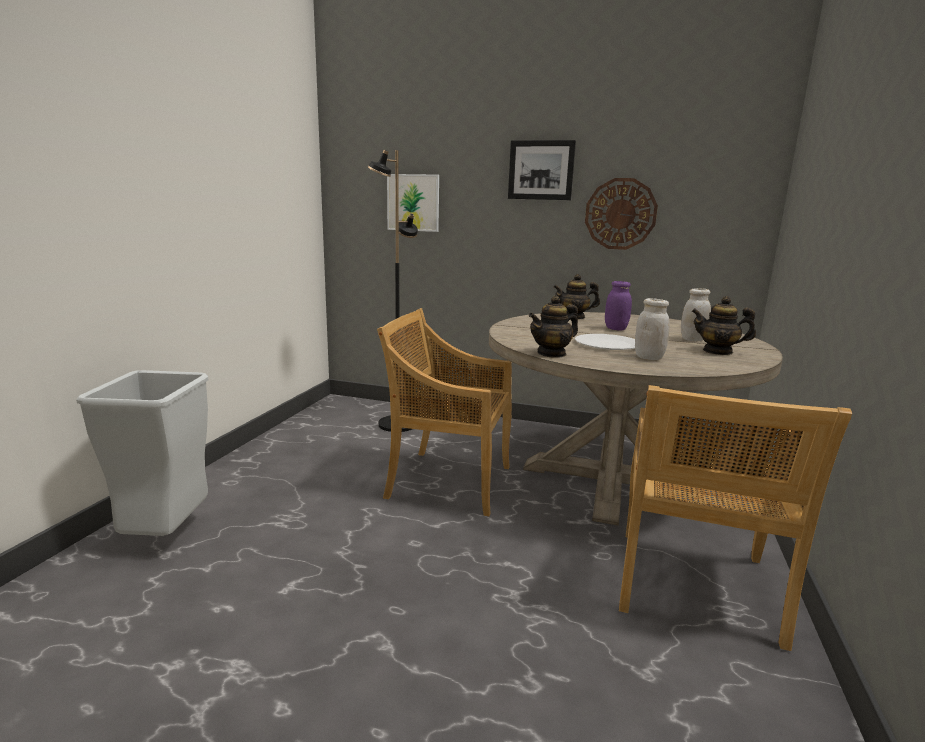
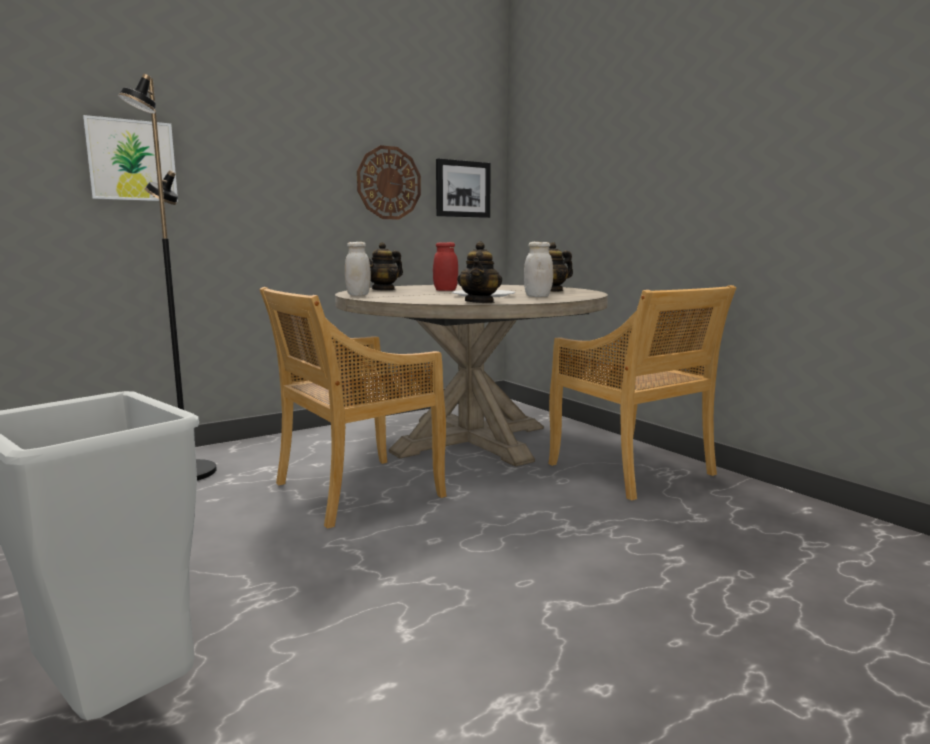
camera: 50 degrees left, 5 degrees down
(541, 170) = (304, 131): picture -> picture (462, 189)
(615, 329) = (445, 290): purple jar -> red jar
(692, 339) = (513, 289): white jar -> white jar (358, 295)

